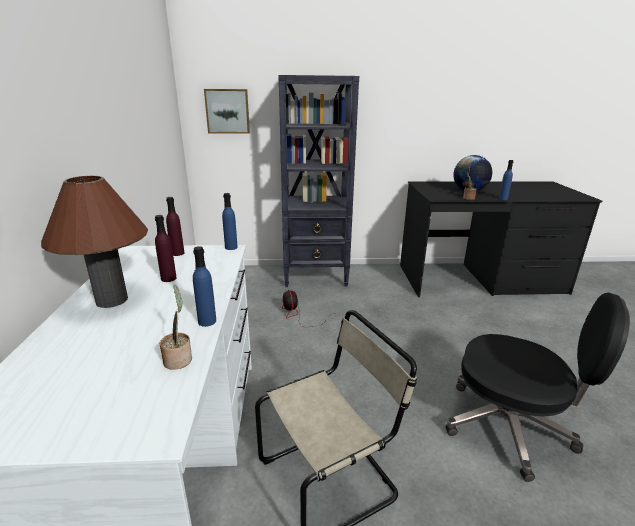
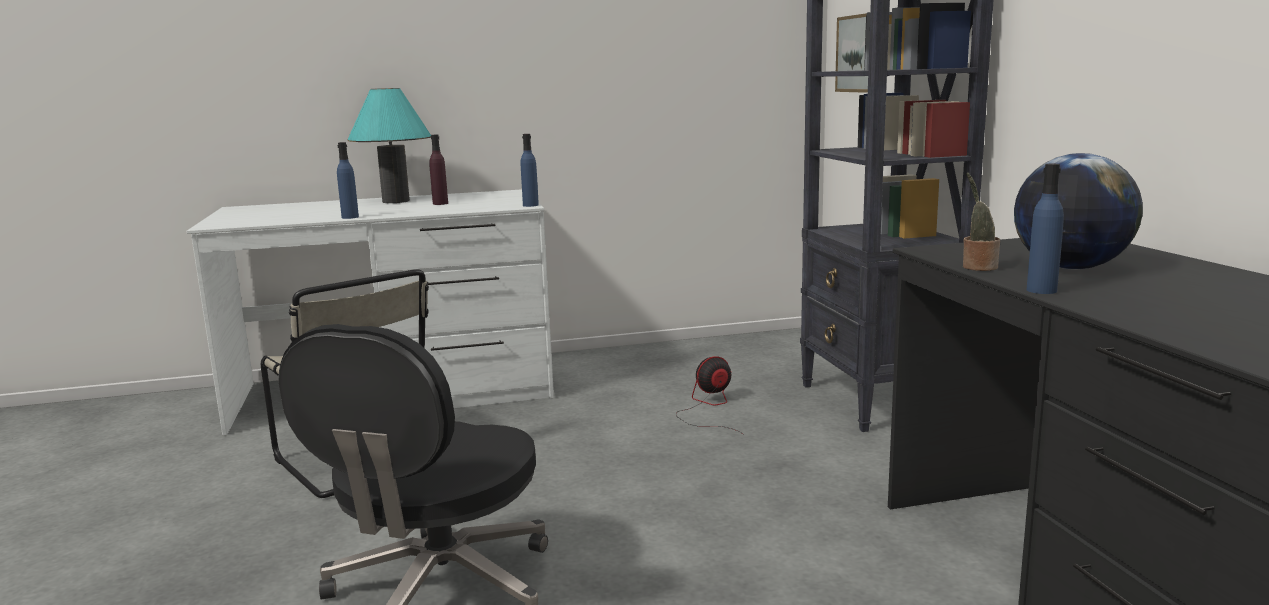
camera: 80 degrees right, 10 degrees down
(112, 300) = (396, 201): brown table lamp -> turquoise table lamp
(177, 253) = (507, 198): purple bottle -> none
(179, 359) = (293, 219): potted plant -> none

